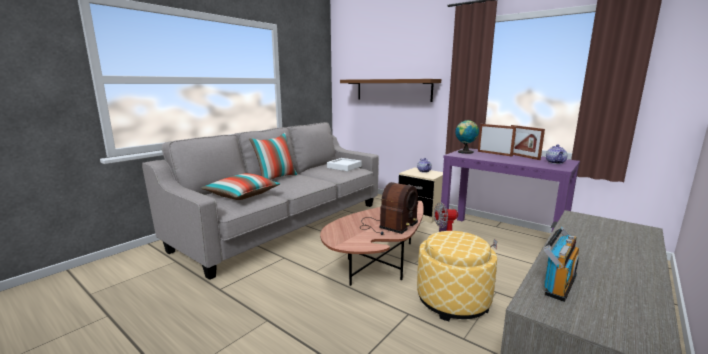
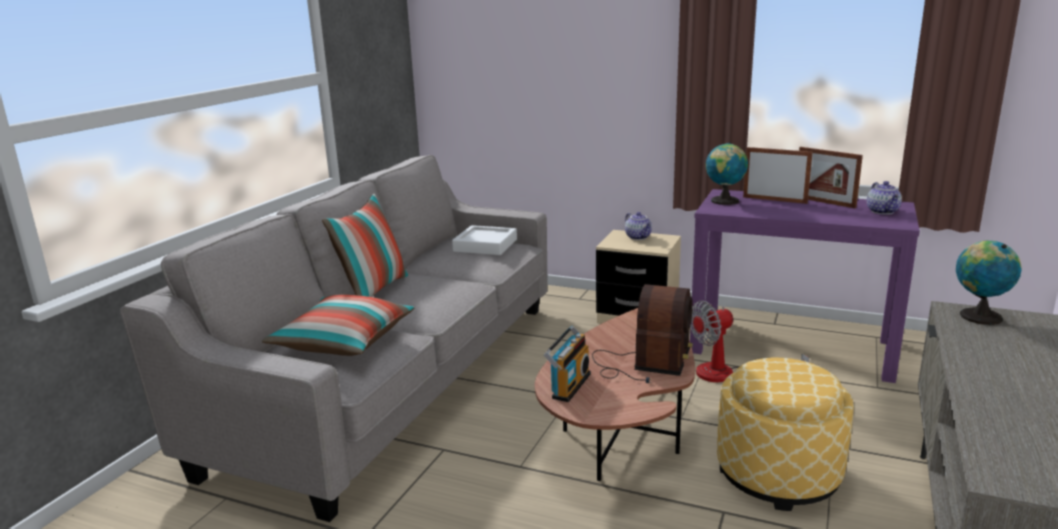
camera: 15 degrees left, 5 degrees up
(393, 90) = (555, 79): brown shelf -> none
(557, 284) = (1003, 437): radio -> radio (568, 385)
(590, 220) = (977, 316): none -> globe

